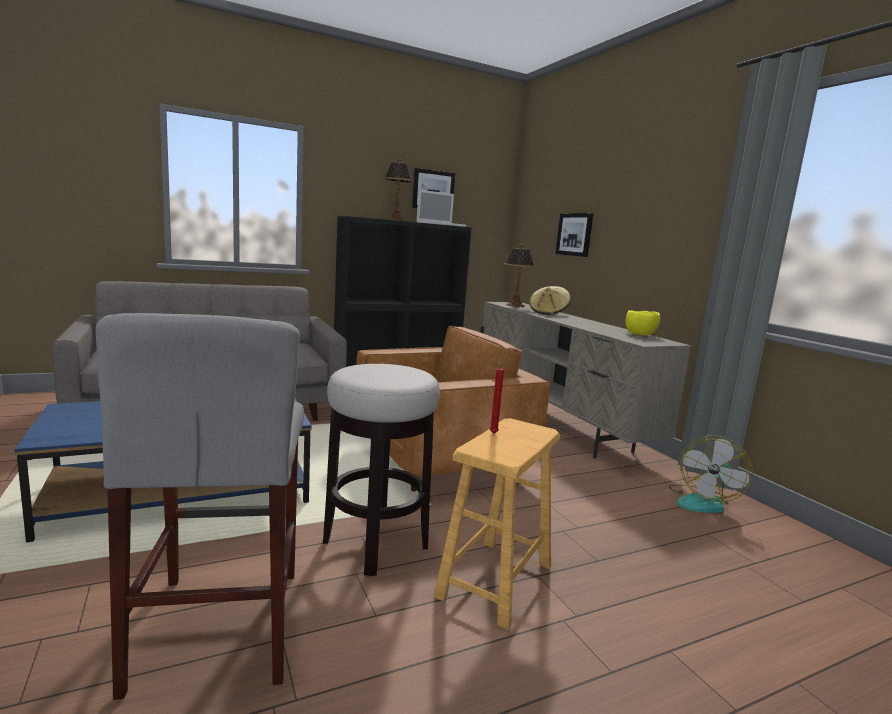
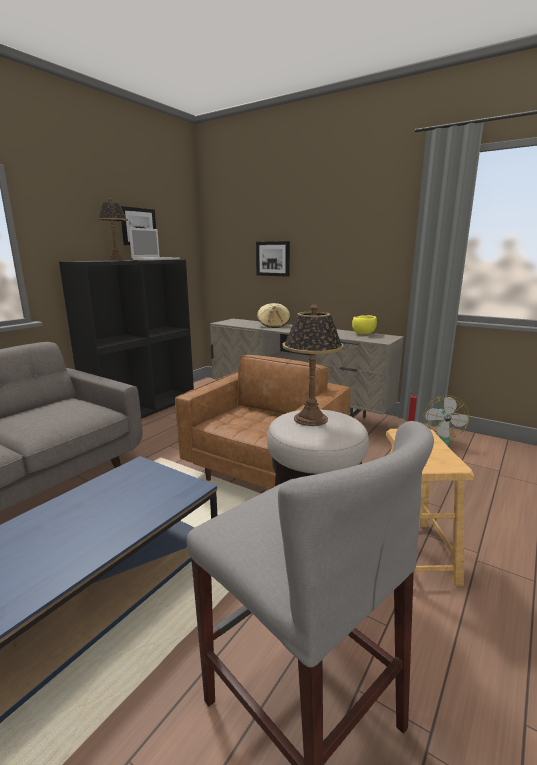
camera: 30 degrees left, 5 degrees up
(515, 305) = (238, 323): table lamp -> table lamp (311, 419)

